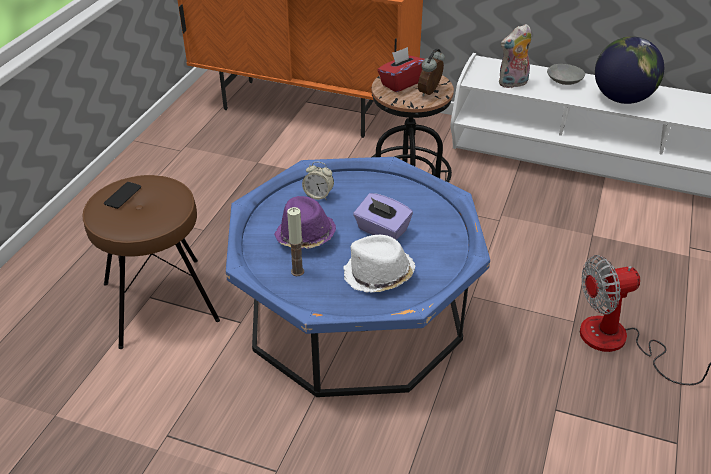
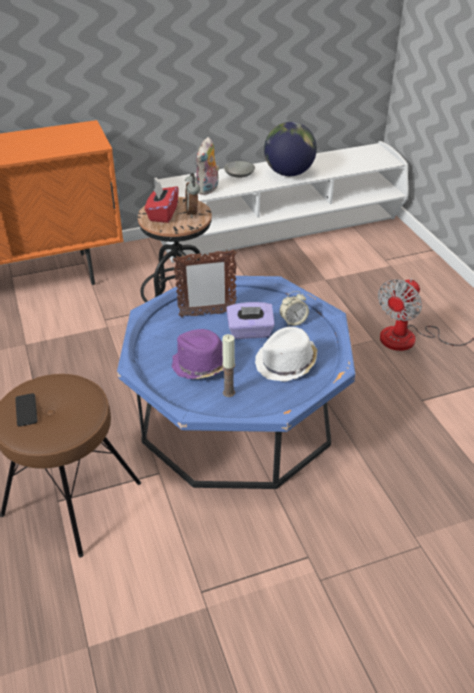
camera: 40 degrees left, 0 degrees up
(318, 195) = (173, 330): alarm clock -> alarm clock (293, 322)
(364, 195) = (206, 314): none -> picture frame

